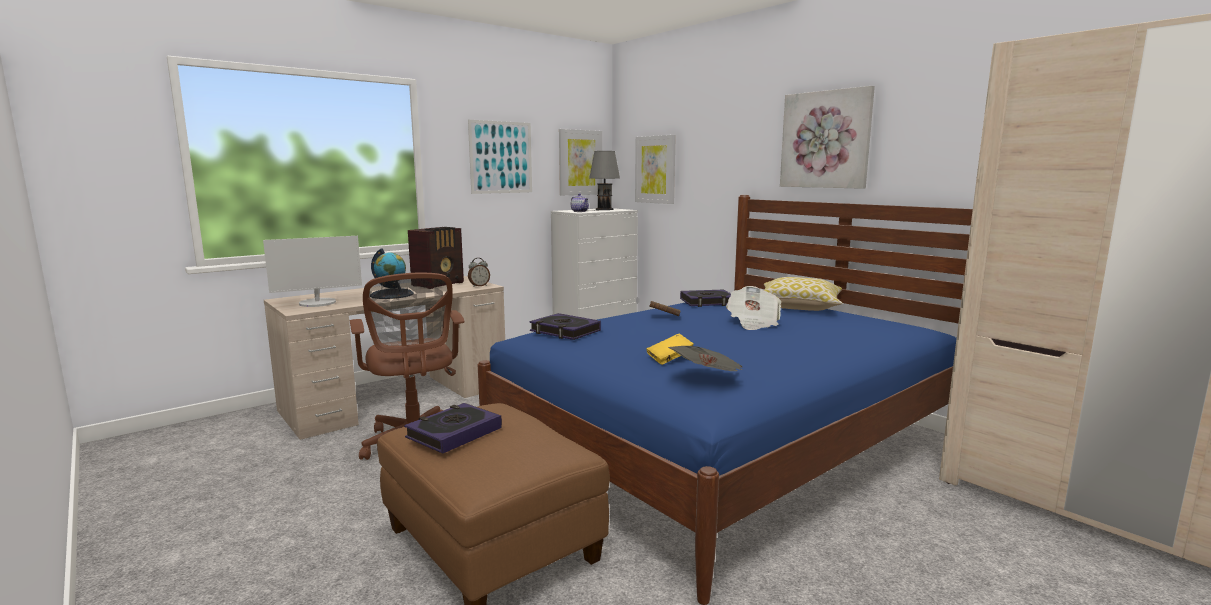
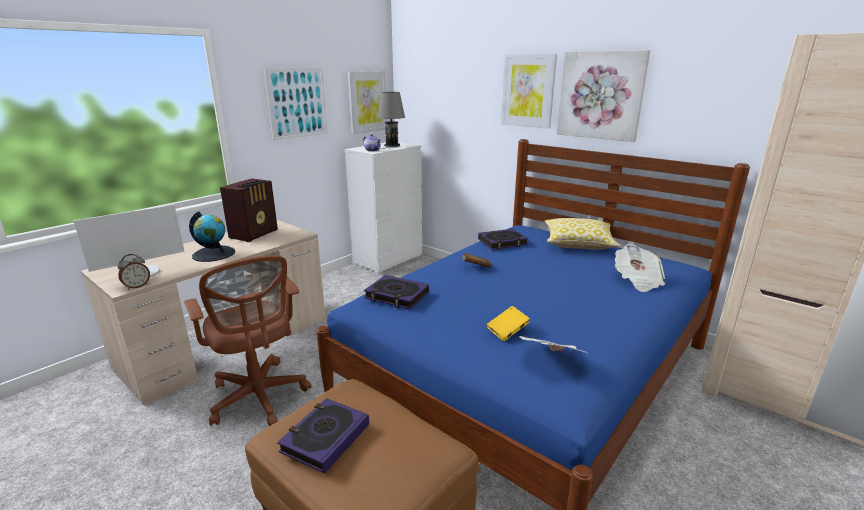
camera: 10 degrees left, 10 degrees up
(479, 286) = (294, 235): alarm clock -> alarm clock (137, 286)
(655, 169) = (437, 109): picture -> picture (528, 91)
(753, 323) = (554, 271): newspaper -> newspaper (637, 280)

